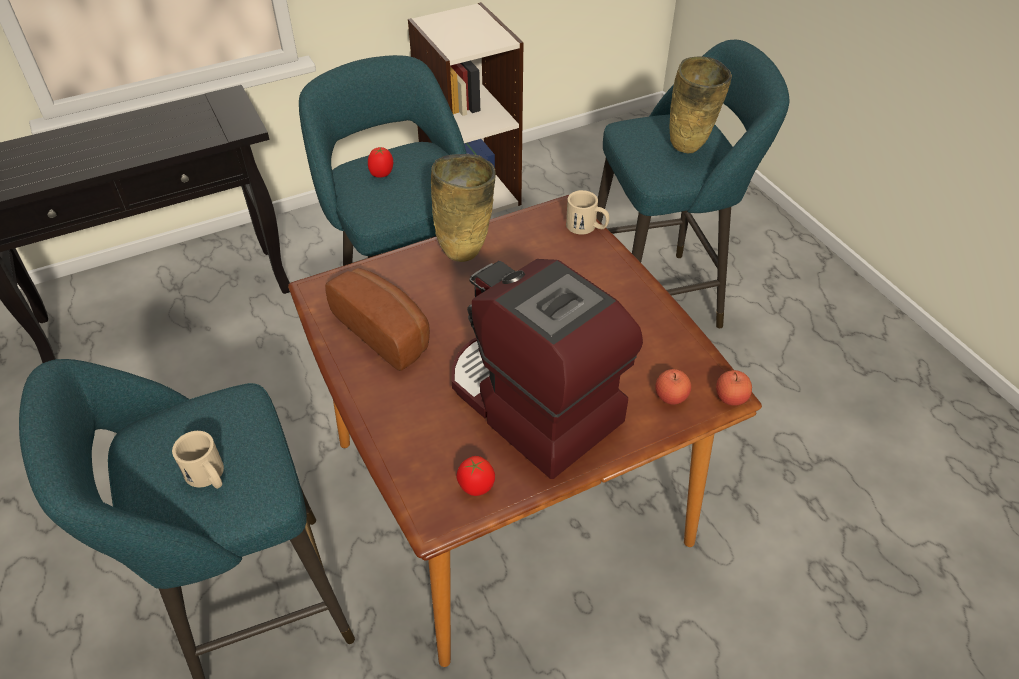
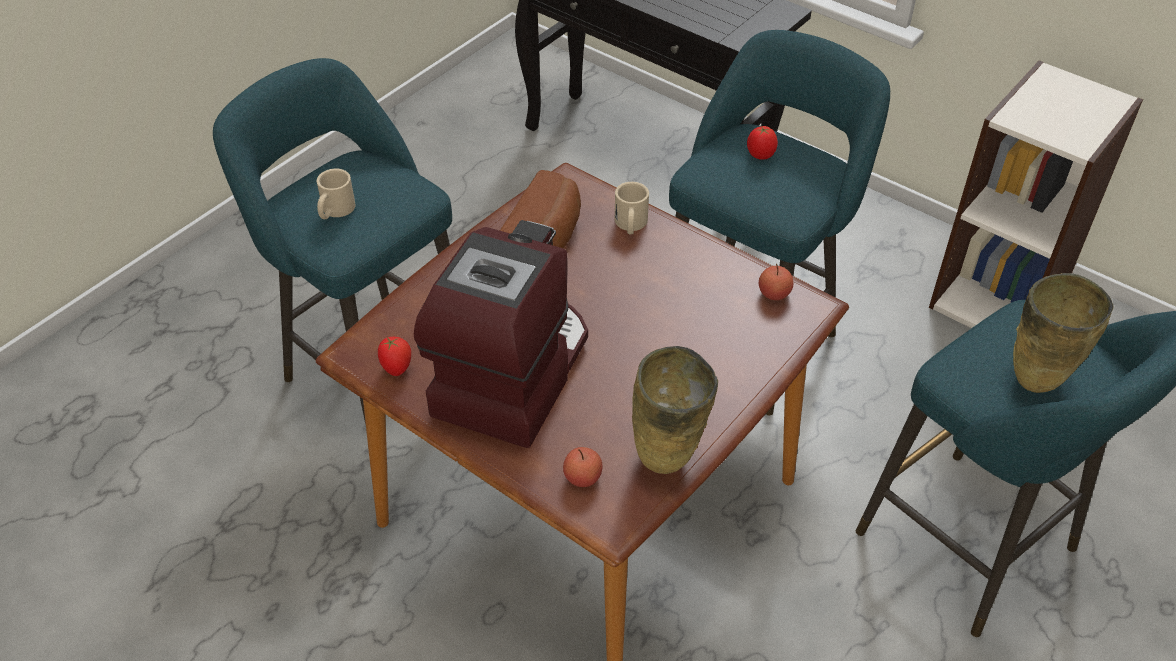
camera: 65 degrees right, 0 degrees up
(466, 251) = (689, 256): beige vase -> beige vase (667, 462)
(587, 227) = (799, 334): beige mug -> beige mug (630, 225)
(731, 398) = (610, 529): apple -> apple (774, 294)

